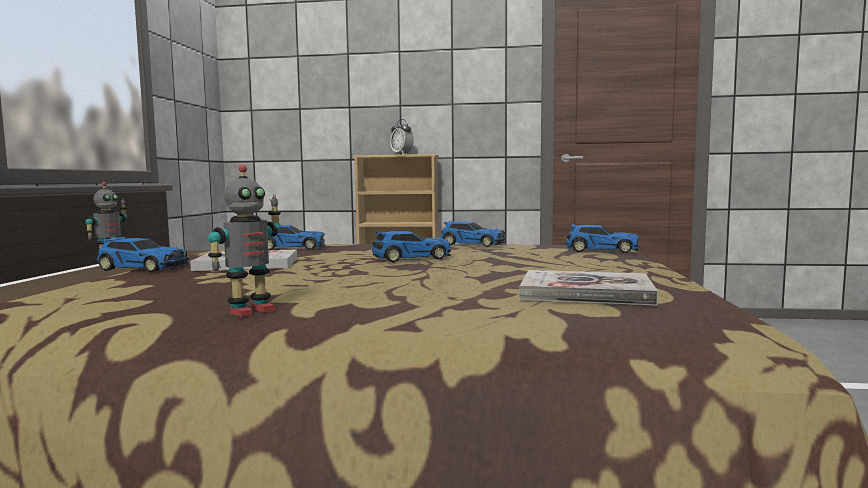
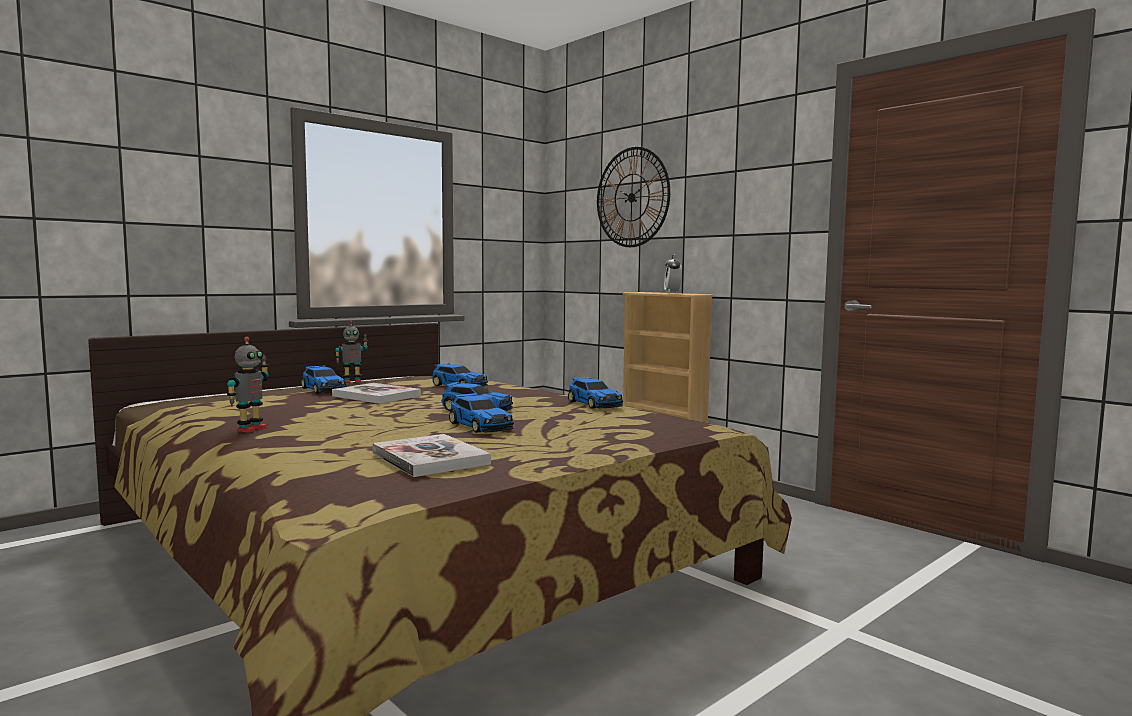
camera: 40 degrees right, 0 degrees up
(250, 311) = (251, 429): toy robot -> toy robot turned 60 degrees counterclockwise
(339, 68) = (632, 197): none -> wall clock
(600, 250) = (661, 430): toy car -> toy car (480, 426)

